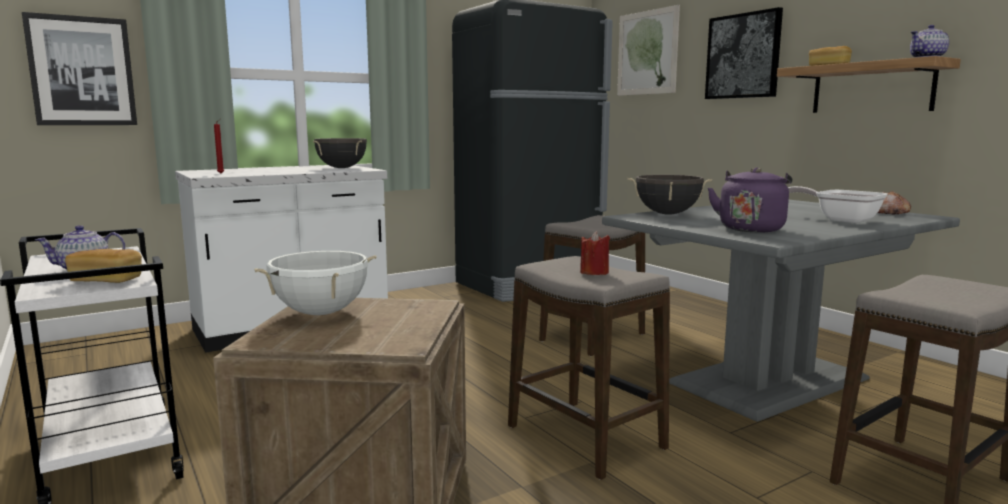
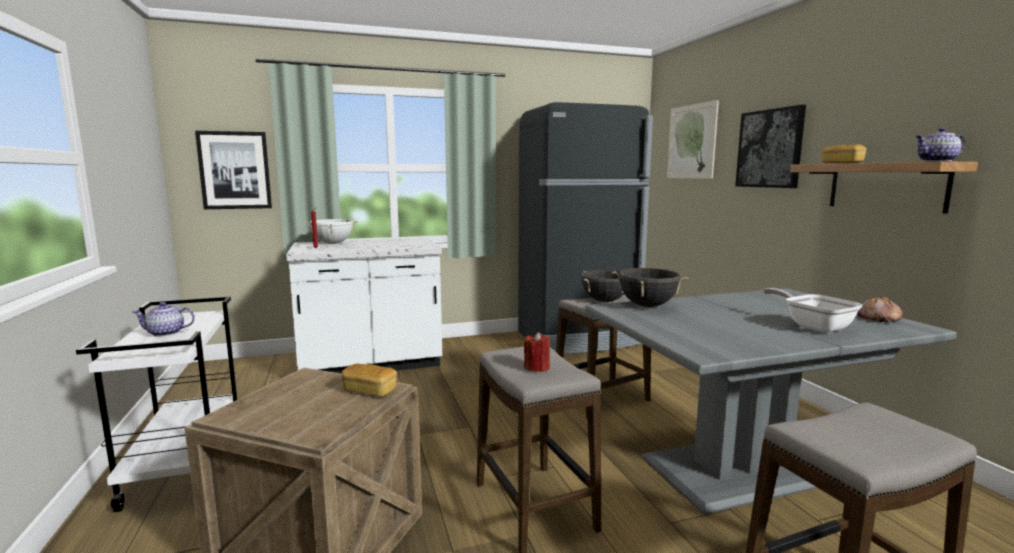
camera: 15 degrees right, 0 degrees up
(106, 280) = (164, 347): bread -> bread (370, 391)
(321, 313) = (296, 388): white cooking pot -> white cooking pot (333, 243)
(341, 168) = (412, 243): black cooking pot -> black cooking pot (604, 301)
(751, 228) = (703, 333): purple kettle -> none

